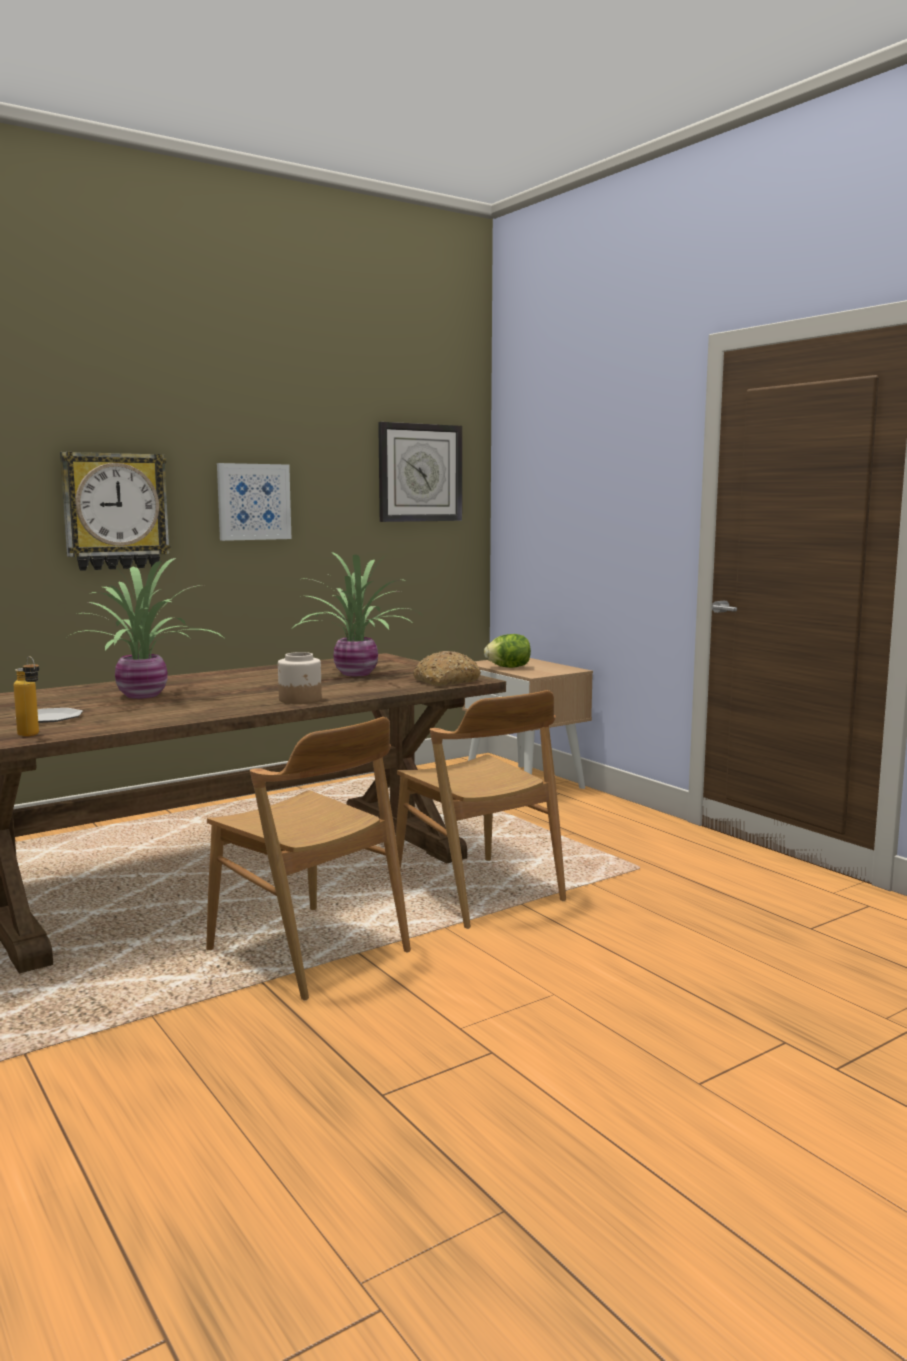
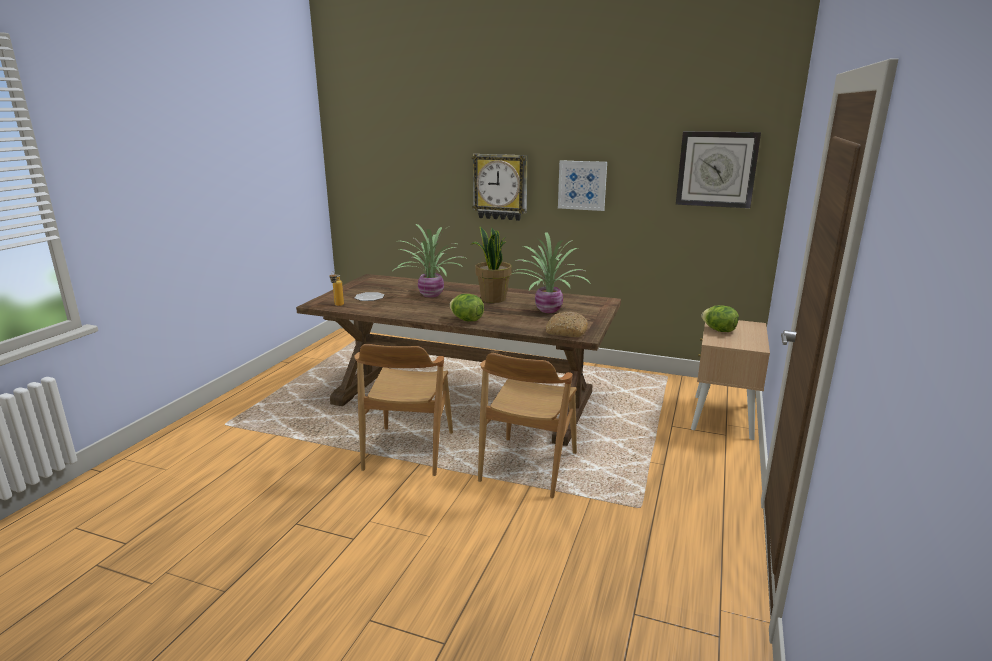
camera: 55 degrees right, 10 degrees up
(248, 680) = (492, 299): none -> potted plant
(300, 700) = (466, 320): jar -> lettuce

